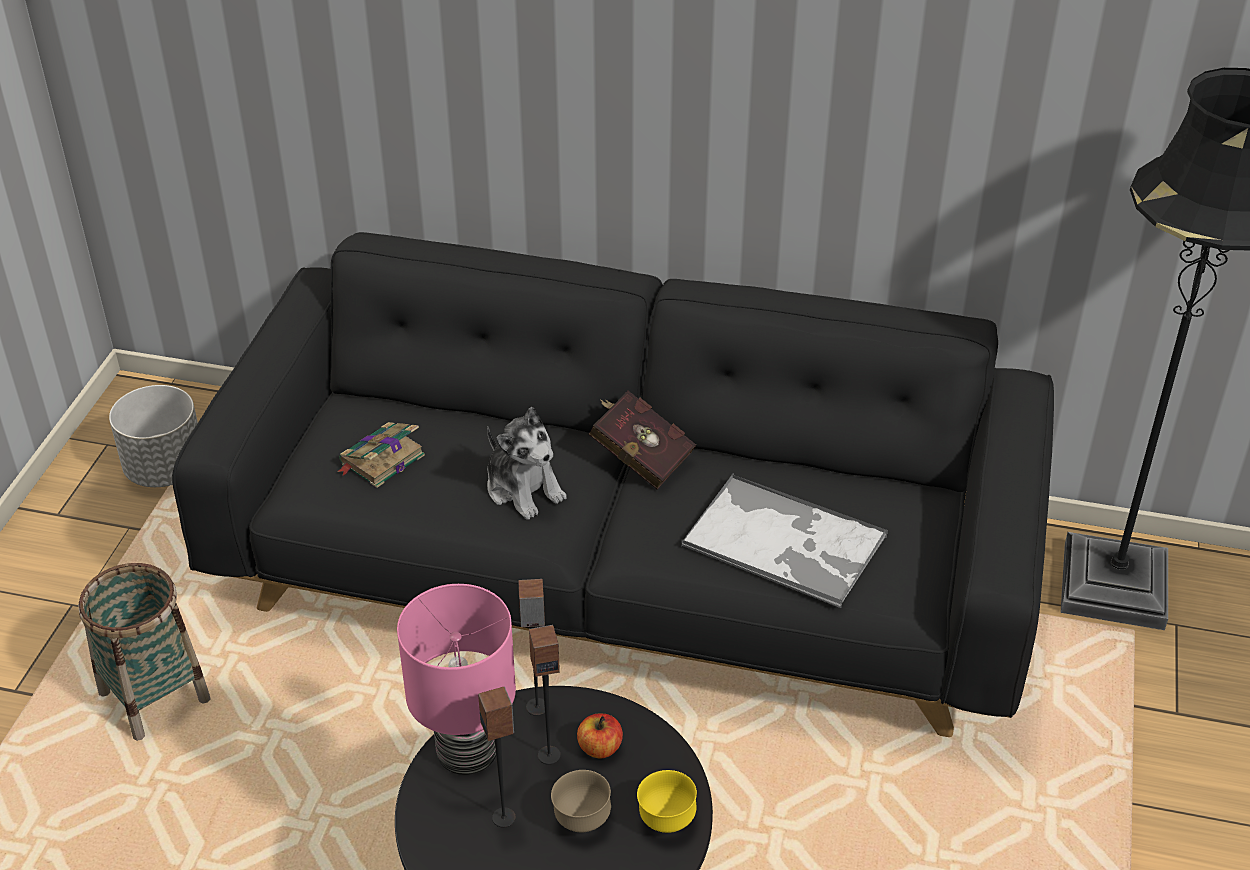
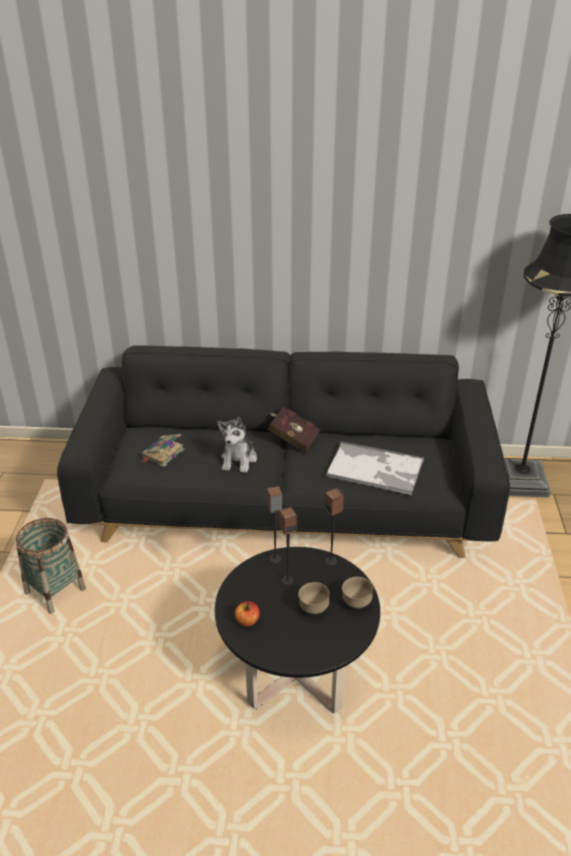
camera: 10 degrees left, 5 degrees down
(166, 469) = (37, 480): grey planter -> none
(467, 751) = (245, 584): pink table lamp -> none
(504, 817) = (273, 613): speaker -> speaker (331, 561)
(524, 489) = (239, 459): plush toy -> plush toy turned 60 degrees clockwise
(600, 748) = (312, 574): apple -> apple (247, 621)
(666, 820) = (356, 603): yellow bowl -> brown bowl

